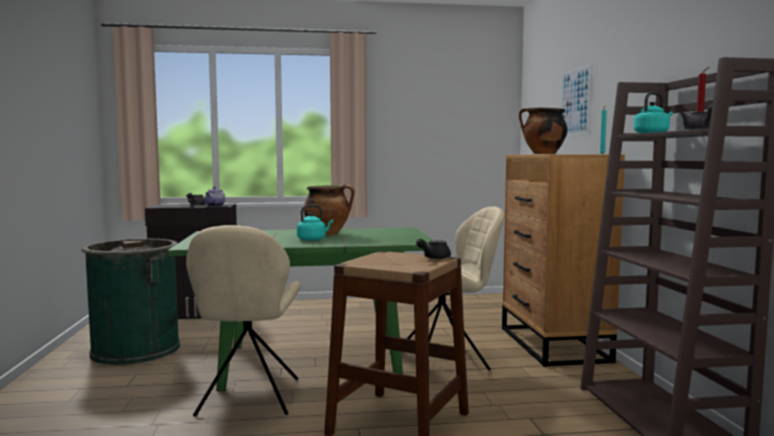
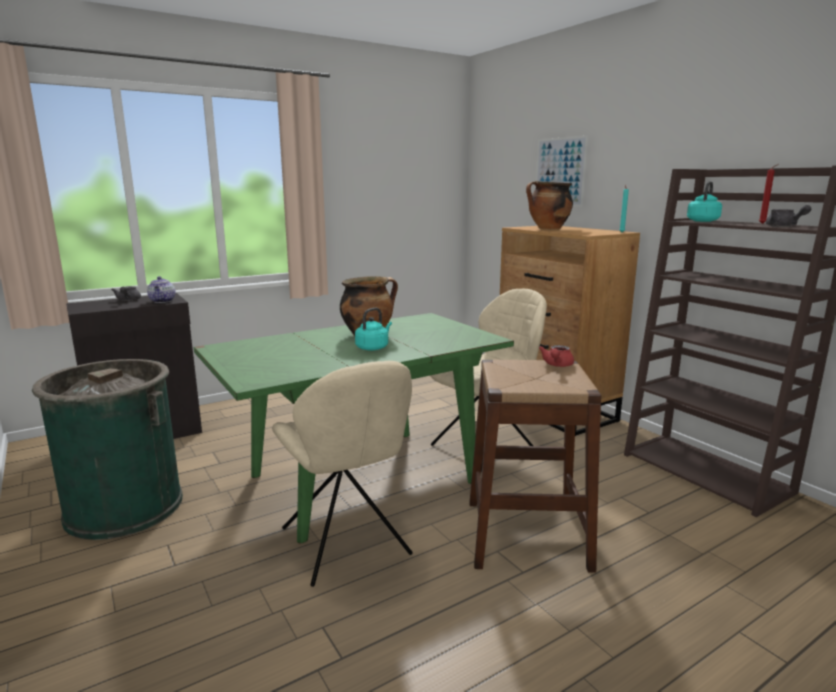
camera: 25 degrees left, 10 degrees up
(433, 258) = (557, 365): black teapot -> red teapot

